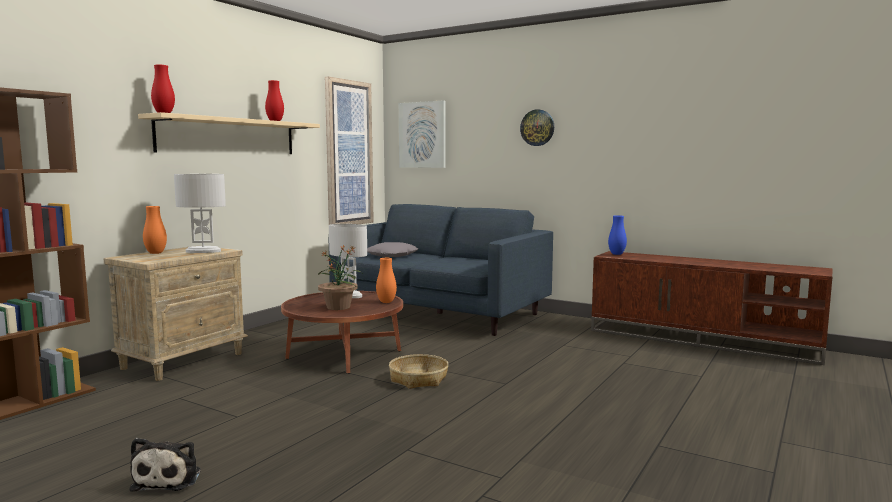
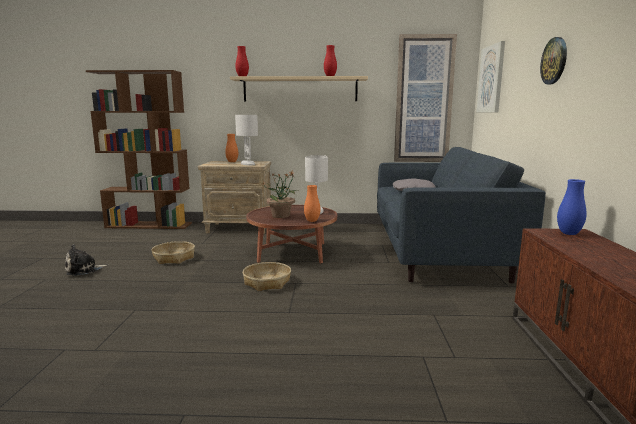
camera: 60 degrees right, 5 degrees up
(241, 411) = (174, 258): none -> basket

